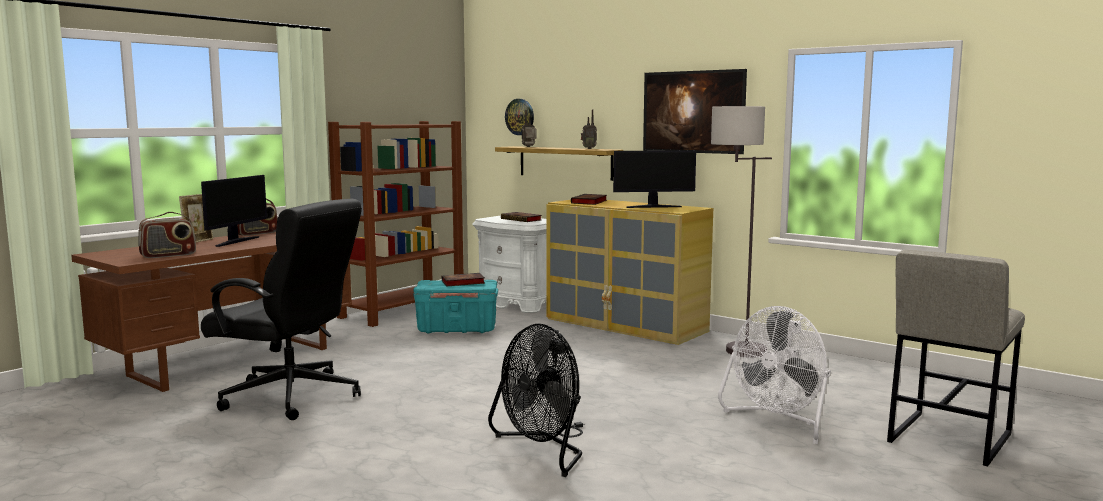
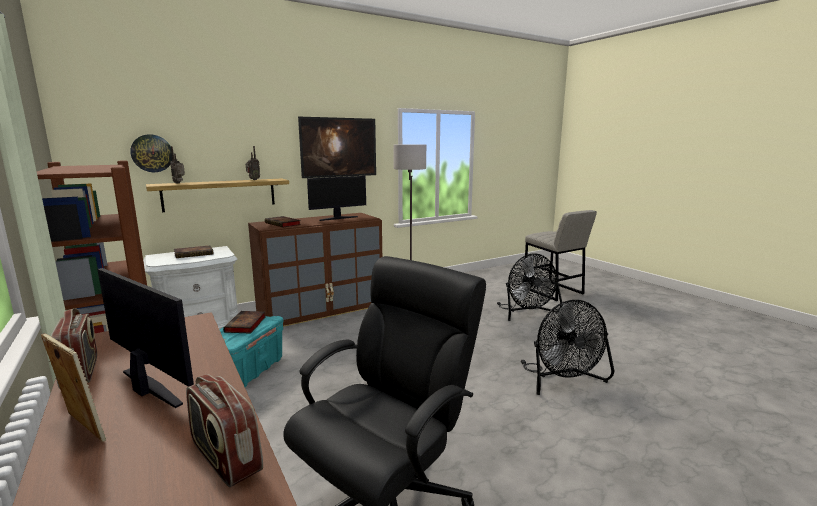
camera: 70 degrees left, 5 degrees up
(168, 255) = (225, 457): radio -> radio turned 150 degrees clockwise
(625, 325) = (321, 310): yellow cabinet -> brown cabinet
(653, 207) = (338, 218): monitor -> monitor turned 45 degrees clockwise
(778, 420) = (525, 313): white fan -> black fan

